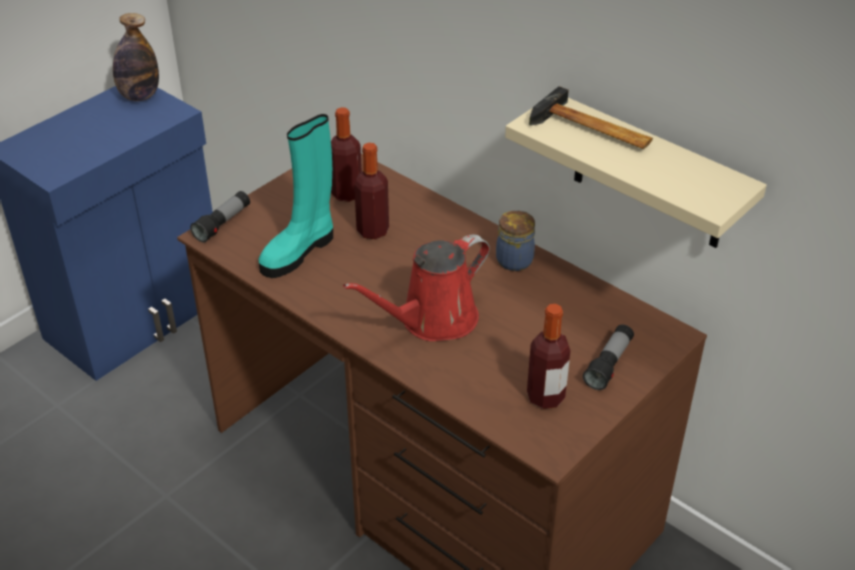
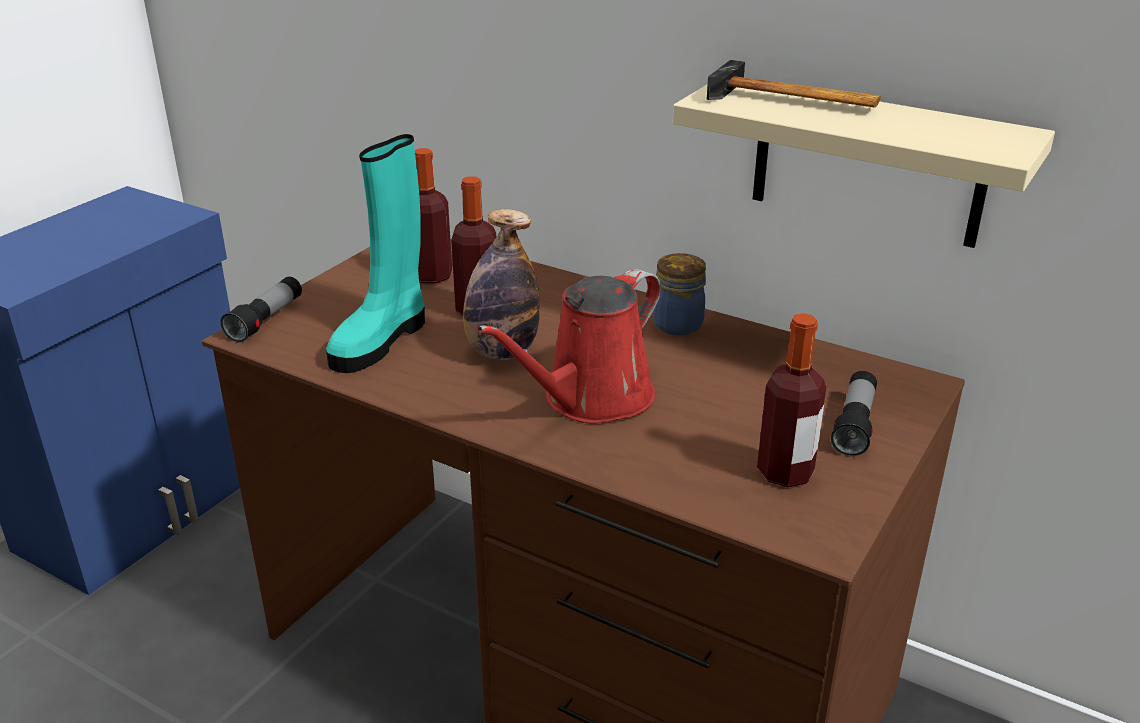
camera: 10 degrees left, 10 degrees down
(139, 96) = (133, 204): bottle -> bottle (502, 352)

